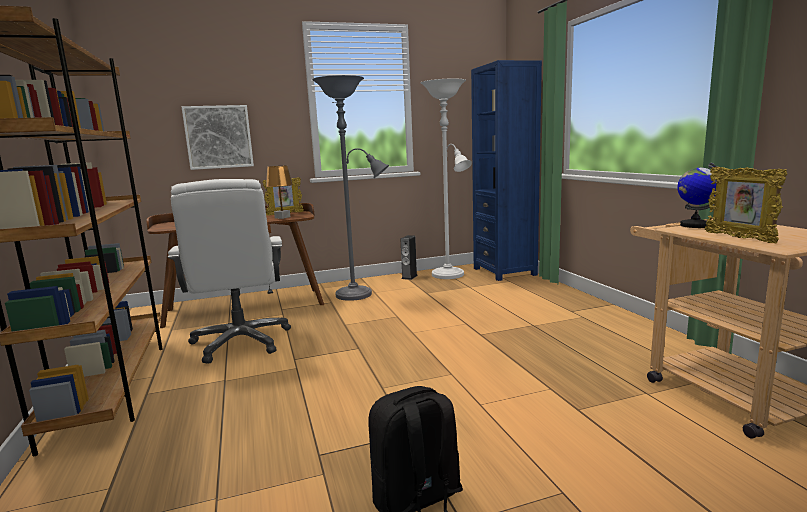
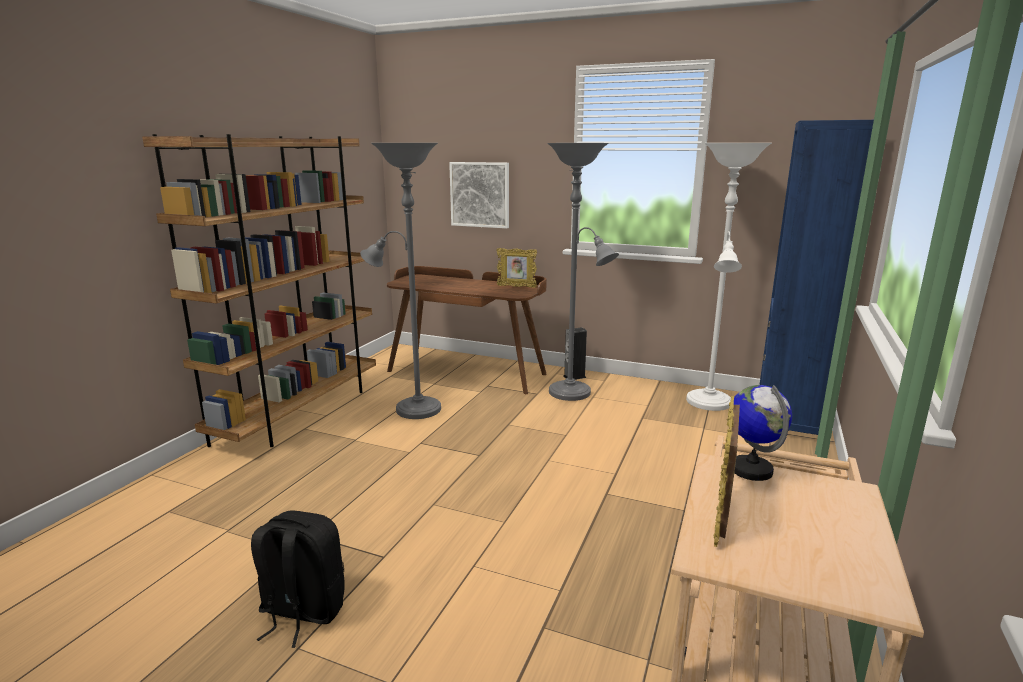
camera: 40 degrees right, 5 degrees up
(241, 342) = (413, 408): white office chair -> grey floor lamp
(282, 217) = (501, 292): brown table lamp -> none
(409, 277) = (660, 389): speaker -> speaker (574, 377)

